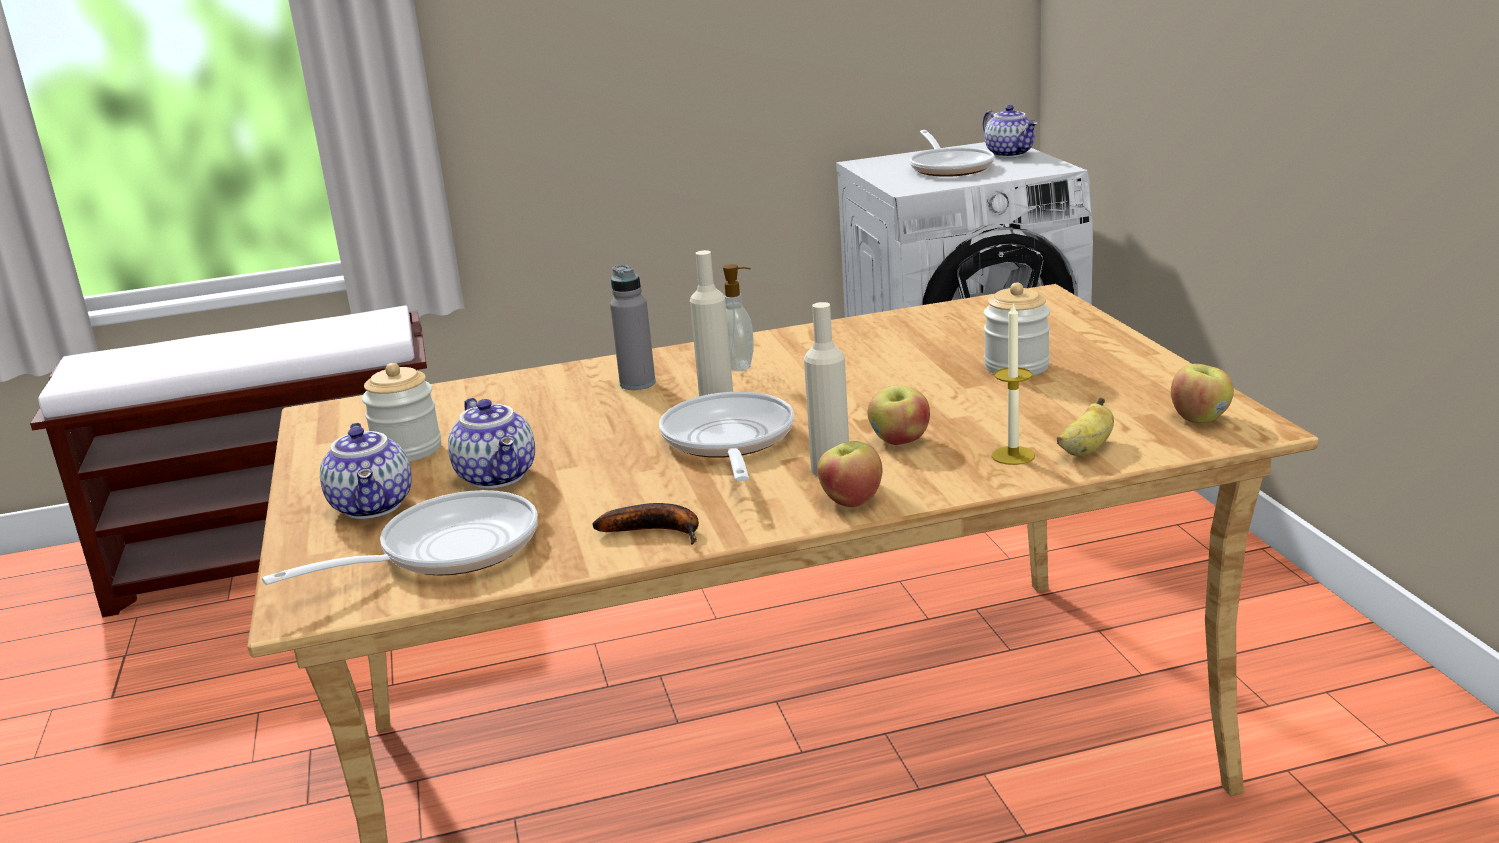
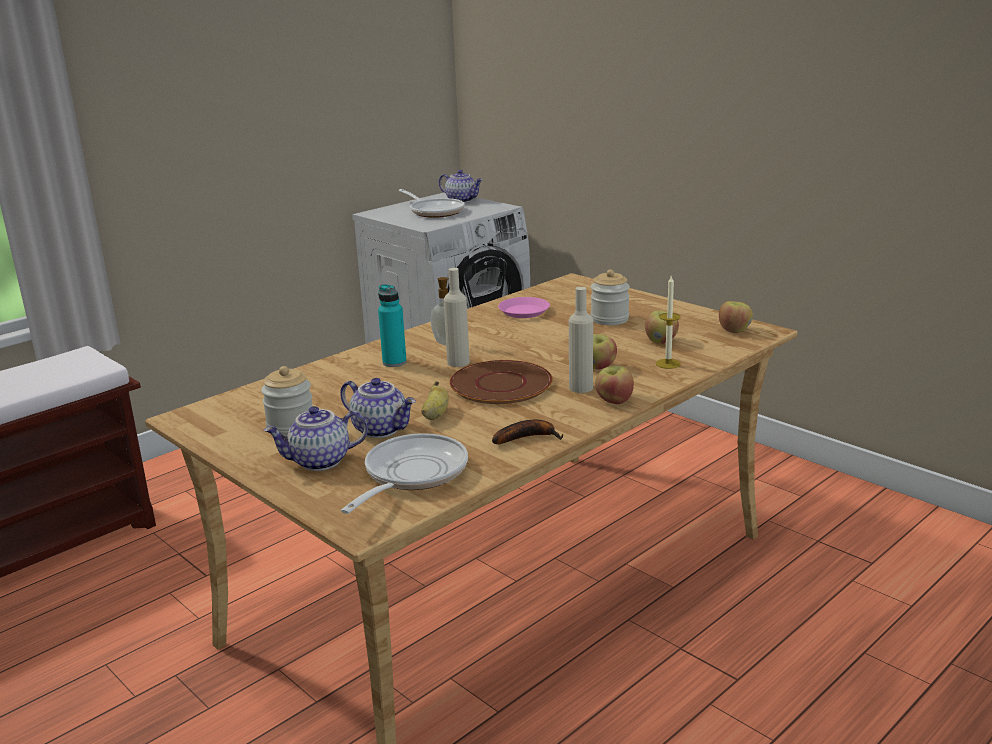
camera: 30 degrees left, 0 degrees up
(374, 506) = (320, 462): teapot -> teapot turned 120 degrees clockwise
(637, 383) = (394, 362): grey bottle -> turquoise bottle
(728, 442) = (501, 384): frying pan -> brown plate
(904, 335) = (524, 312): none -> pink plate
(1050, 416) = (661, 341): none -> apple
(1086, 449) = (700, 354): banana -> banana (435, 415)

